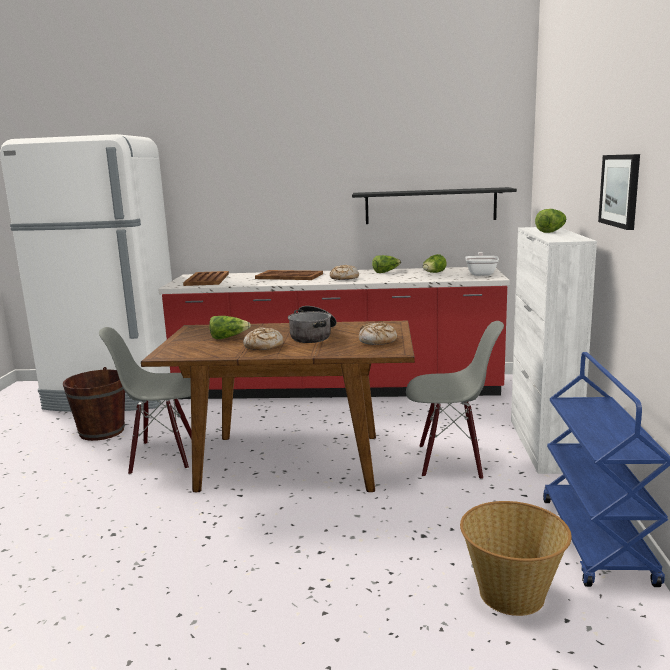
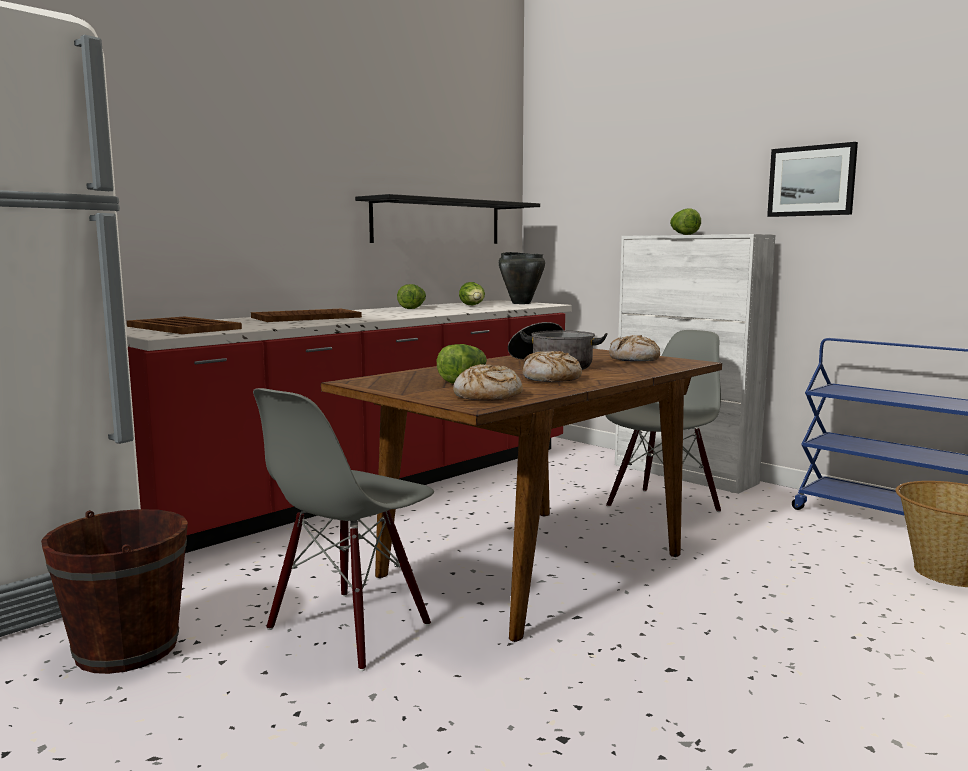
camera: 50 degrees left, 5 degrees down
(344, 278) = (395, 314): bread -> bread (487, 396)
(481, 273) = (521, 303): frying pan -> black cooking pot

